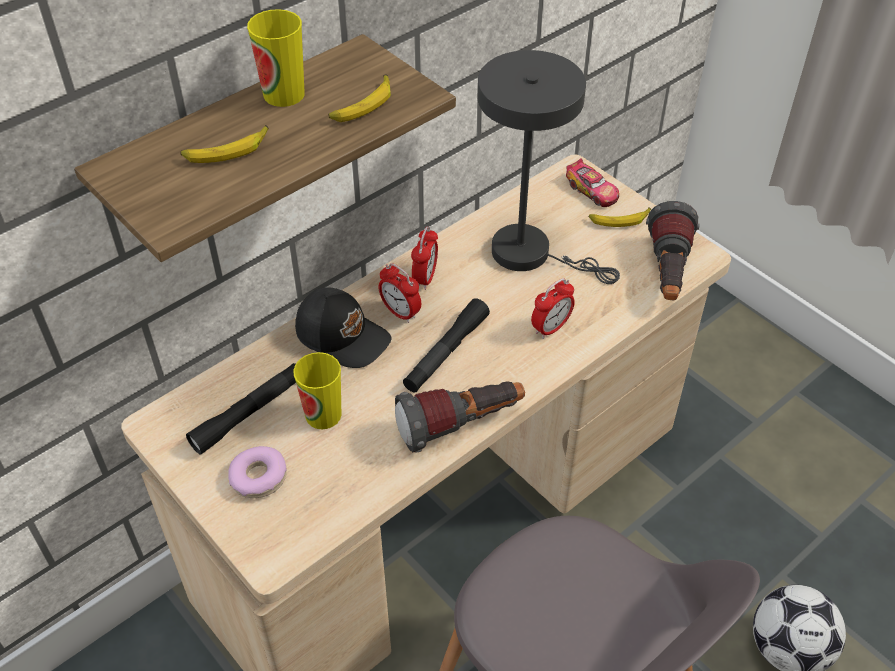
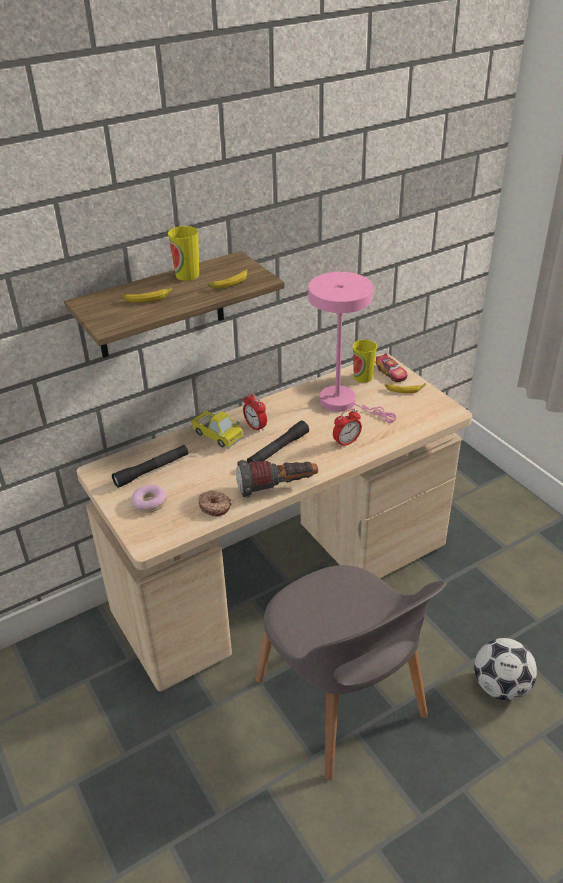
camera: 10 degrees right, 10 degrees down
(323, 415) = (196, 475): cup -> cup (363, 377)
(343, 336) = (217, 436): black cap -> toy truck
(367, 473) = (215, 506): none -> donut
(425, 278) = (275, 410): alarm clock -> none
(531, 253) = (344, 403): grey table lamp -> pink table lamp
(667, 274) = (428, 420): flashlight -> none

